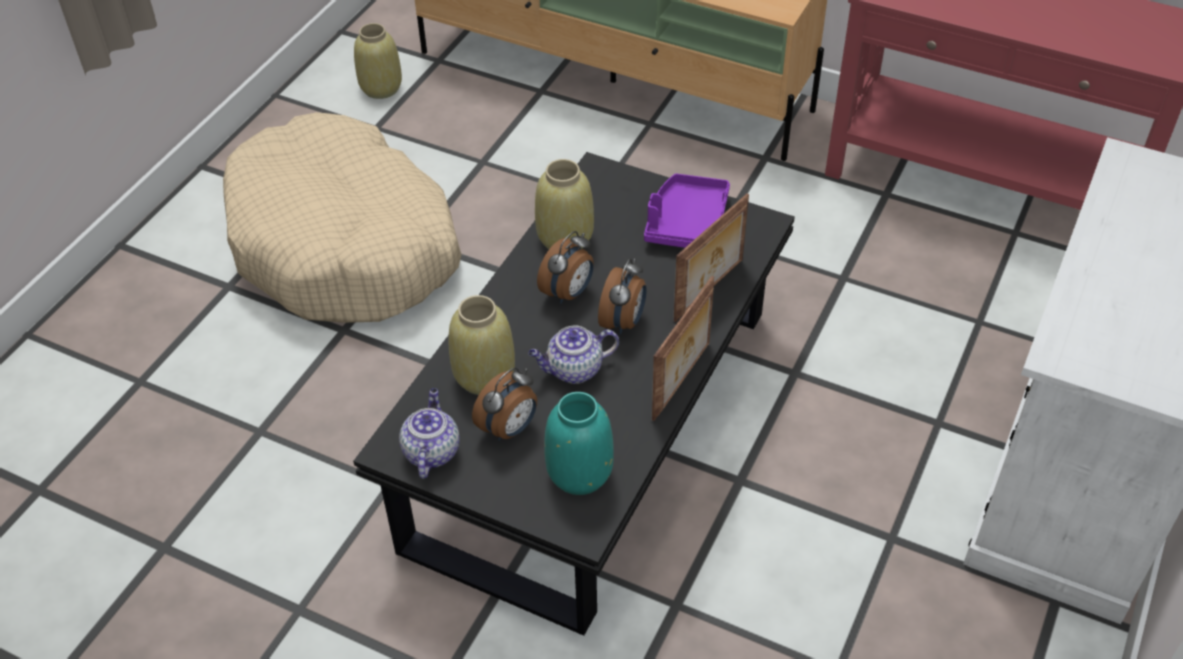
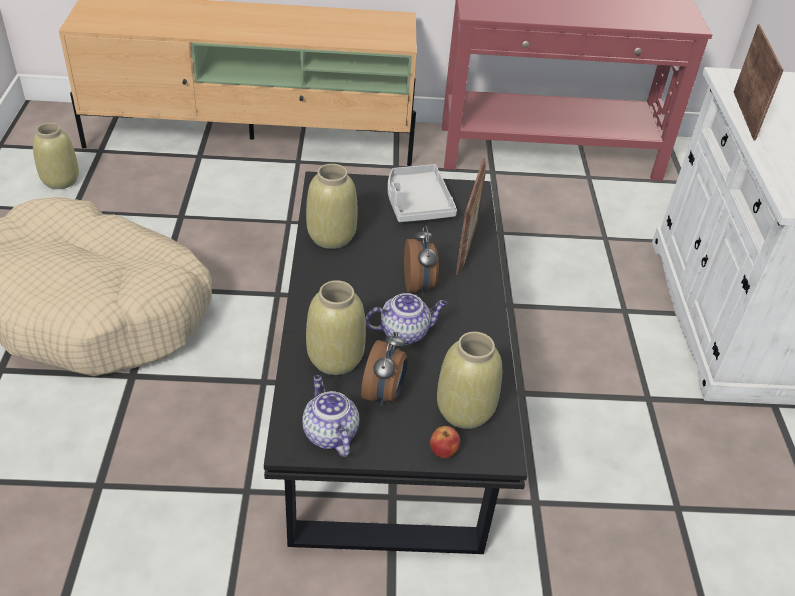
camera: 30 degrees left, 5 degrees down
(530, 507) = (443, 451): none -> apple
(568, 293) = (361, 275): alarm clock -> none
(573, 370) = (405, 332): teapot -> teapot turned 150 degrees counterclockwise
(578, 473) = (464, 410): turquoise vase -> beige vase
(683, 380) = (494, 315): picture frame -> picture frame (745, 115)
(686, 222) = (417, 203): purple tray -> grey tray

